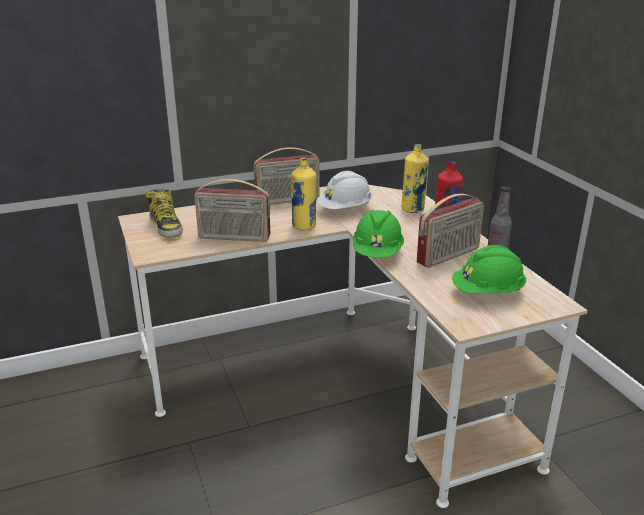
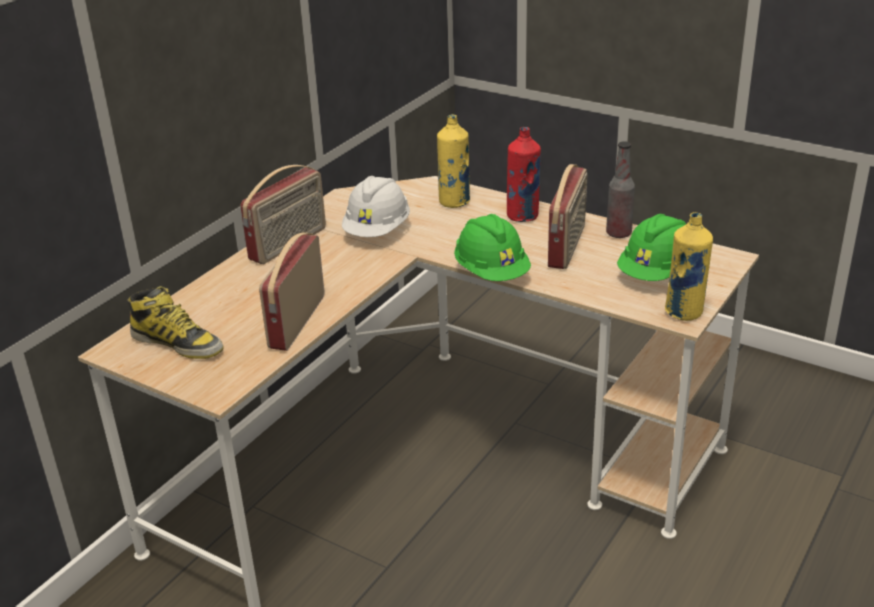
camera: 35 degrees left, 5 degrees up
(234, 238) = (296, 322): radio -> radio turned 135 degrees clockwise
(304, 226) = (360, 272): yellow bottle -> yellow bottle (684, 312)

